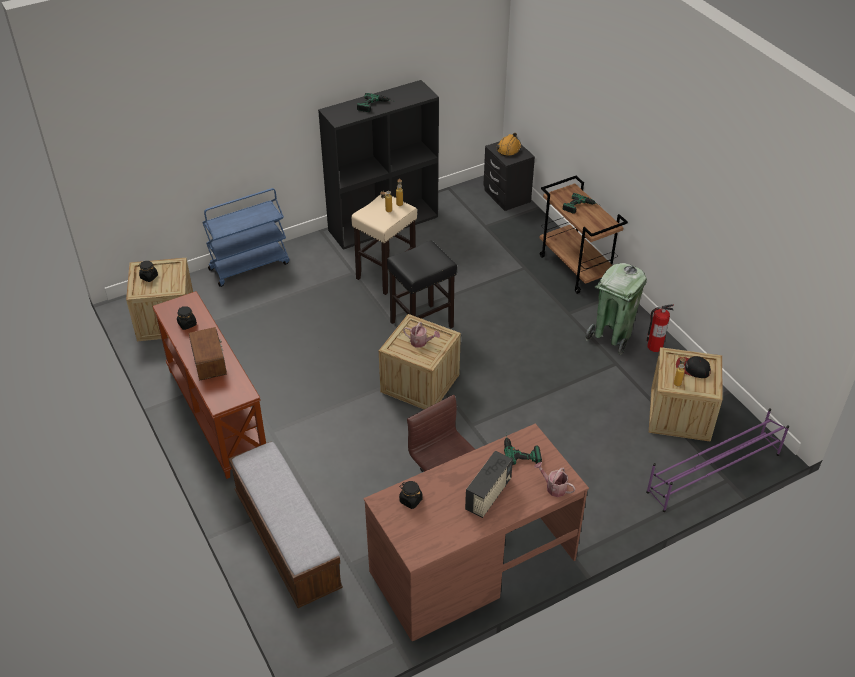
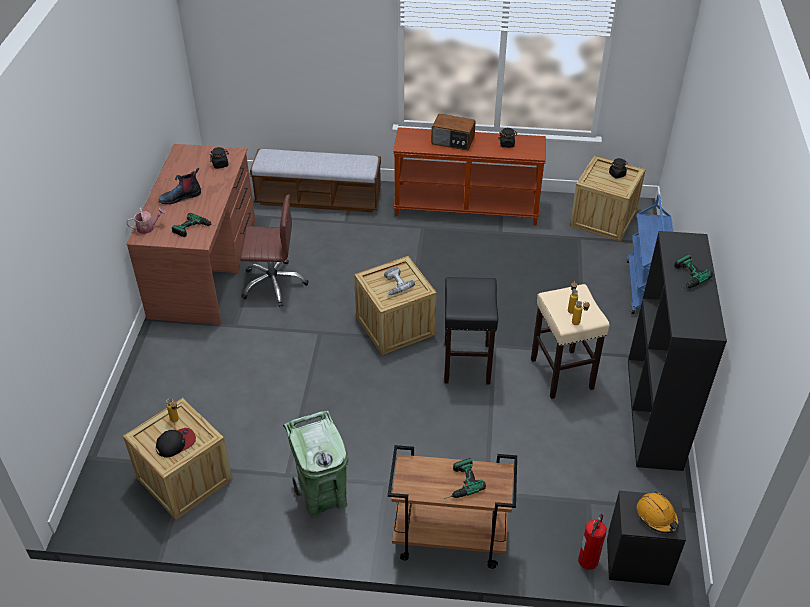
camera: 125 degrees right, 0 degrees up
(421, 342) = (394, 285): watering can -> power drill
(488, 495) = (181, 197): radio -> boot
(654, 346) = (276, 524): fire extinguisher -> fire extinguisher (588, 560)
(712, 473) = (110, 453): purple shoe rack -> none

